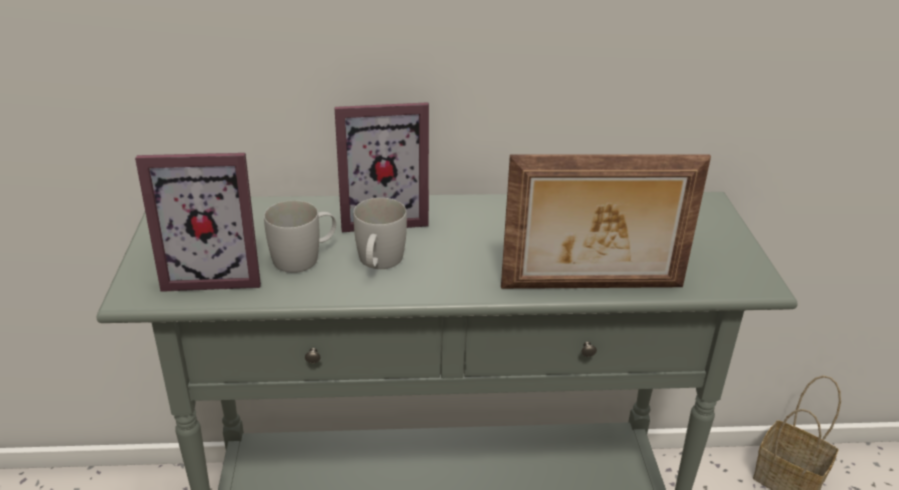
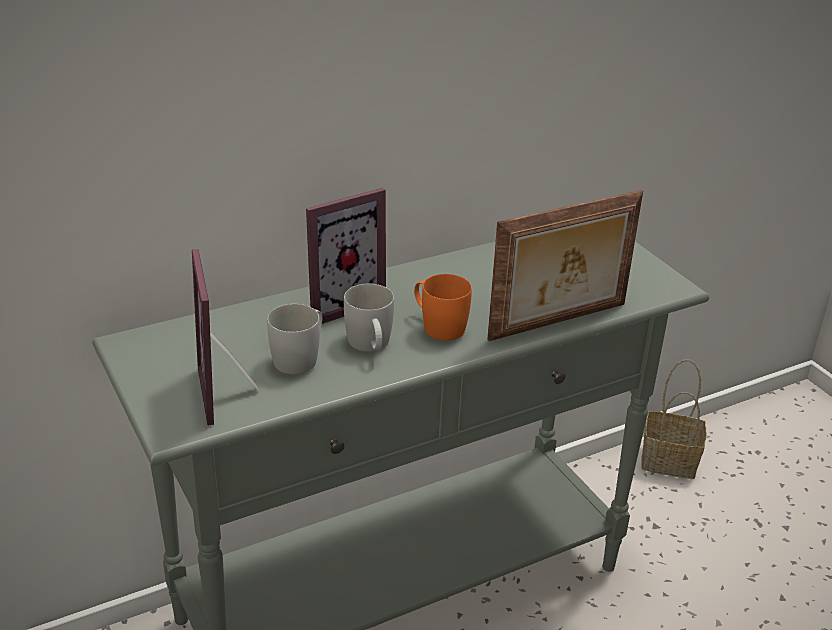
camera: 25 degrees left, 0 degrees up
(214, 273) = (230, 392): picture frame -> picture frame turned 105 degrees clockwise
(461, 260) = (438, 325): none -> orange mug

